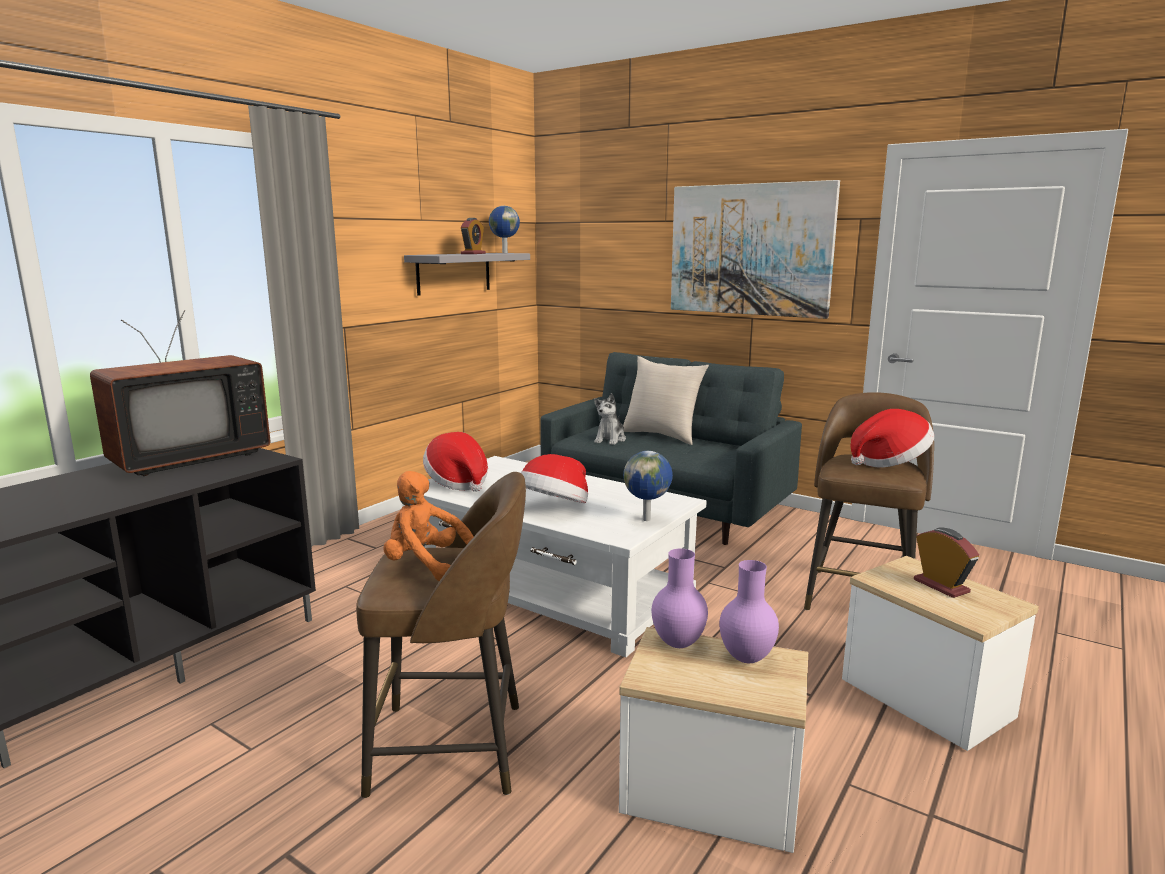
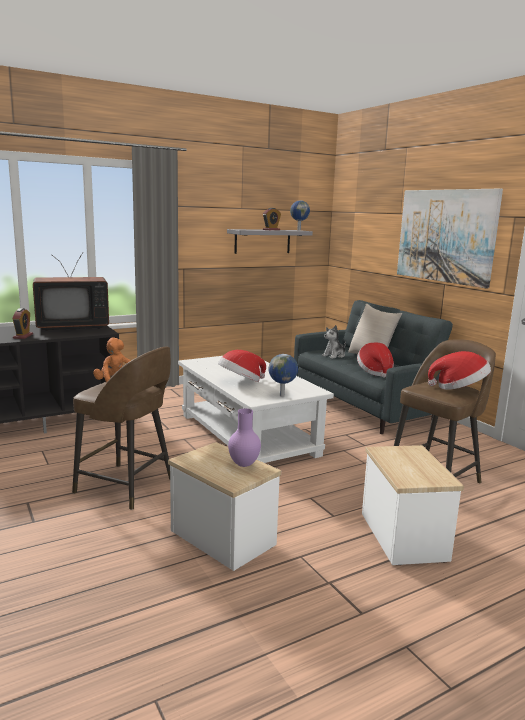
camera: 25 degrees right, 0 degrees up
(457, 482) = (209, 362): hat -> hat (375, 371)
(677, 643) = (220, 451): purple vase -> none
(941, 586) = (415, 463): alarm clock -> alarm clock (23, 336)

